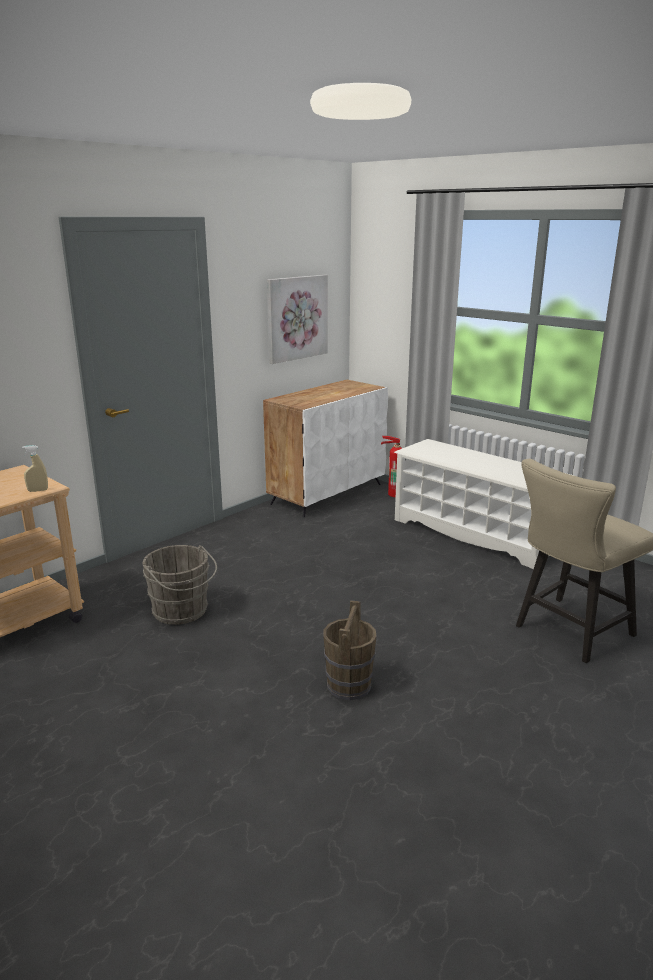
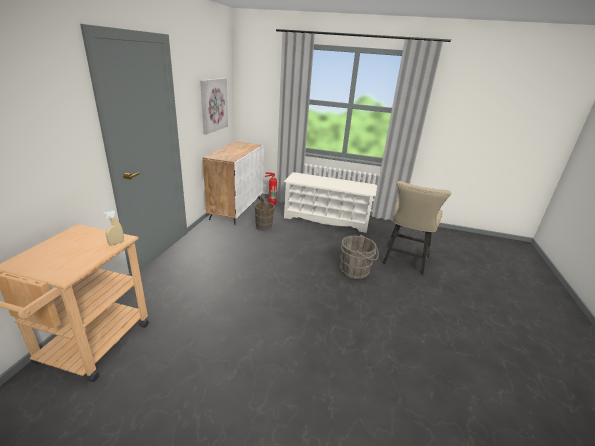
camera: 30 degrees left, 5 degrees up
(182, 612) = (212, 299): grey bucket -> grey bucket (356, 271)
(349, 685) = (339, 317): brown bucket -> brown bucket (264, 227)

